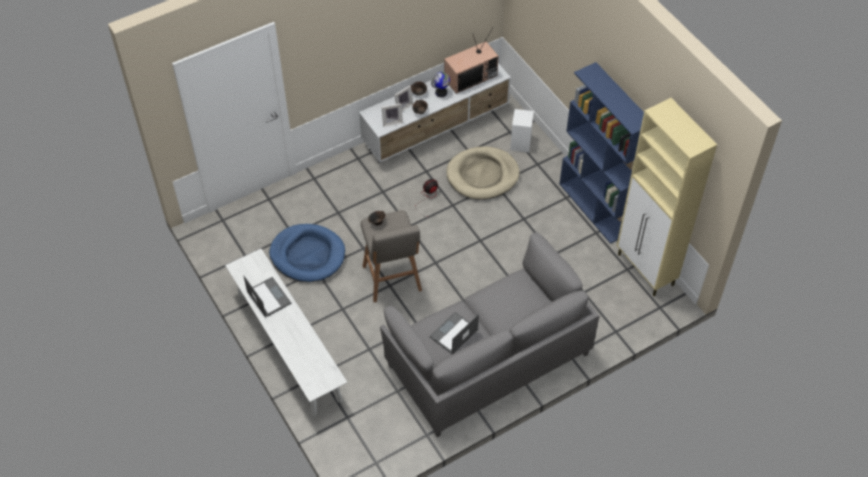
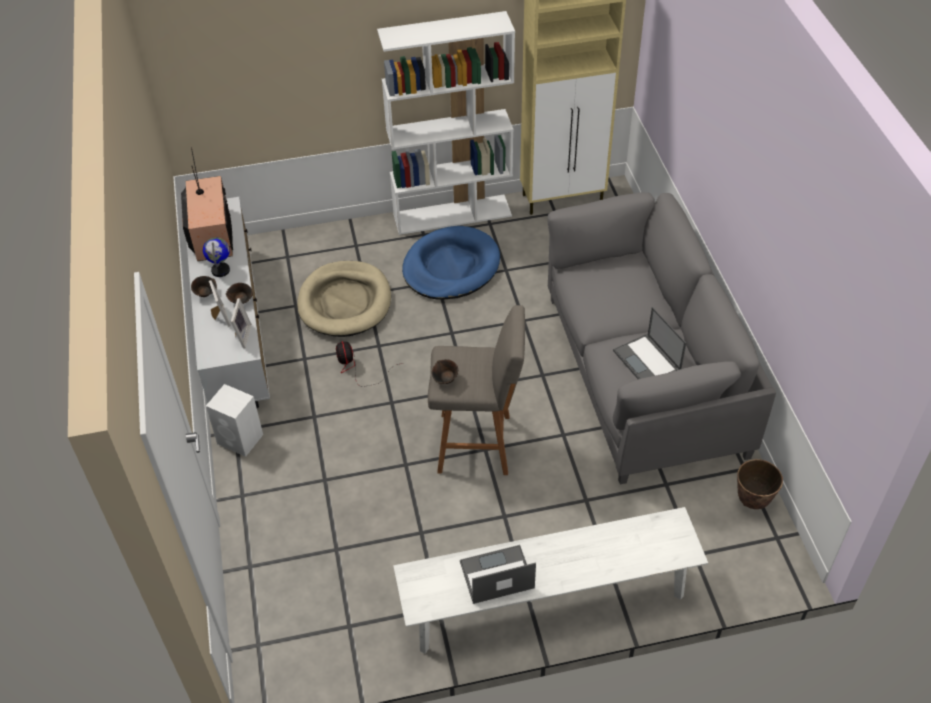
camera: 70 degrees left, 5 degrees down
(308, 255) = (387, 537): blue dog bed -> blue dog bed (451, 267)
(401, 444) = (753, 500): none -> planter
(520, 143) = (313, 252): white speaker -> white speaker (241, 439)
(595, 208) = (452, 214): blue bookcase -> white bookcase

